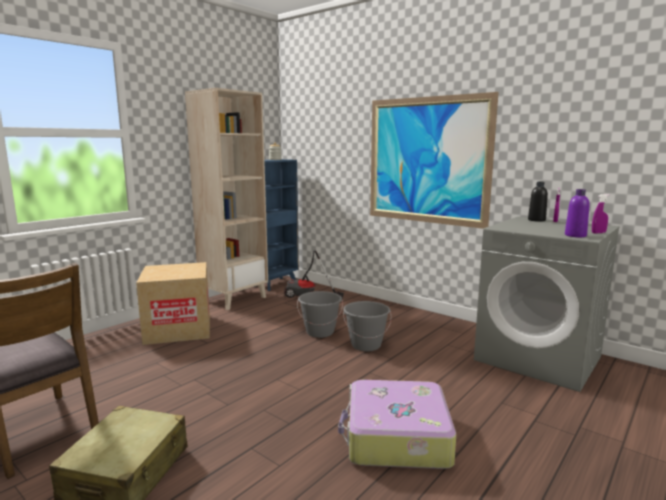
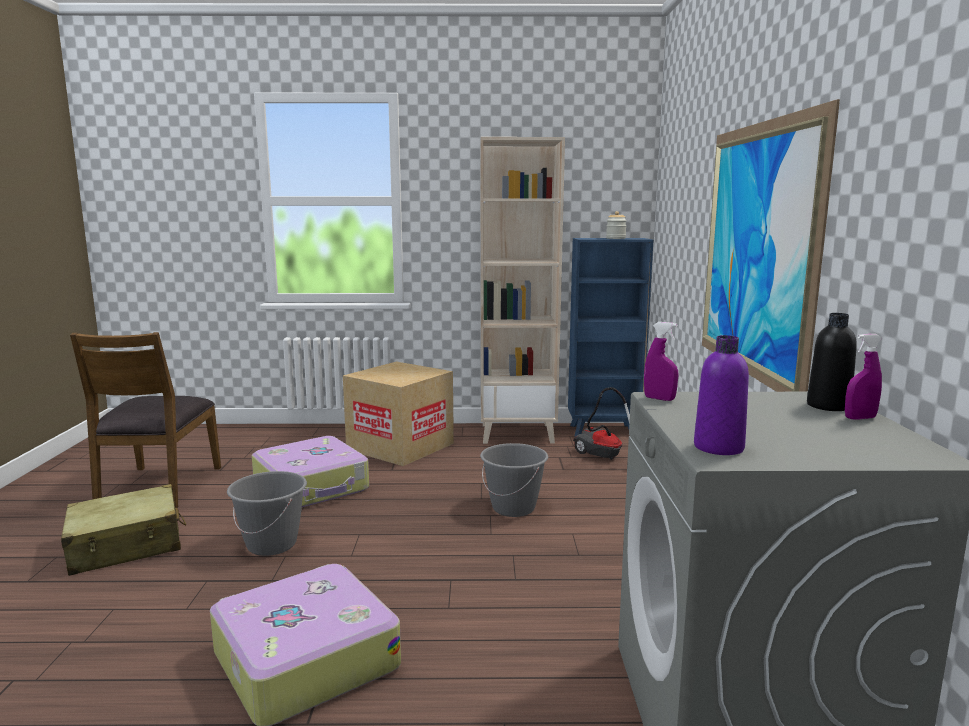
camera: 50 degrees right, 0 degrees up
(178, 372) = (312, 487): none -> suitcase
(366, 345) = (526, 548): grey bucket -> grey bucket (272, 544)
(598, 233) = (811, 460): purple spray bottle -> purple spray bottle (659, 399)

